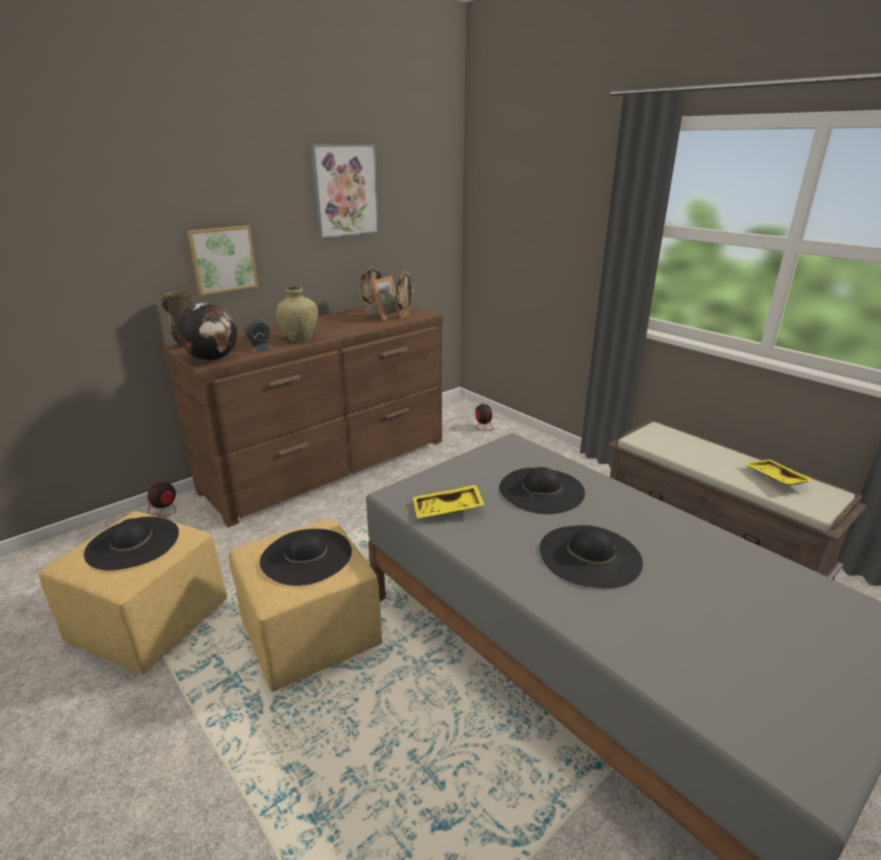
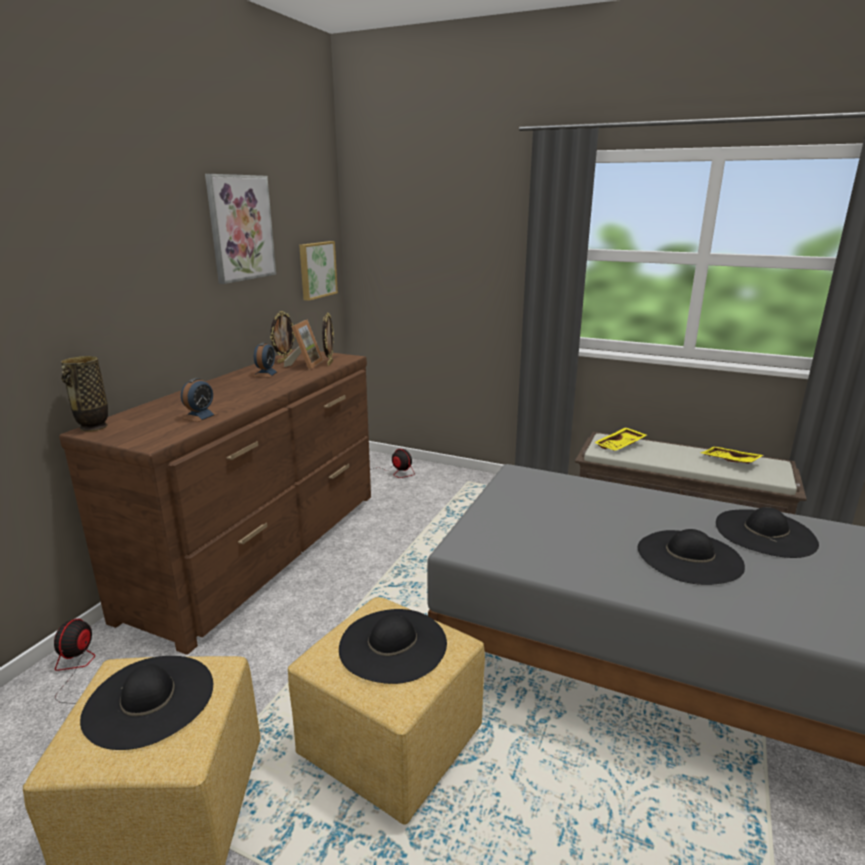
camera: 25 degrees left, 5 degrees down
(212, 359) = (153, 437): globe -> none
(222, 259) = (120, 313): picture -> picture (316, 270)
(300, 338) = (238, 399): beige vase -> none
(345, 320) = (266, 374): none -> alarm clock
(447, 510) = (528, 550): yellow tray -> yellow tray (620, 445)
(541, 490) = (589, 510): black hat -> black hat (765, 532)

